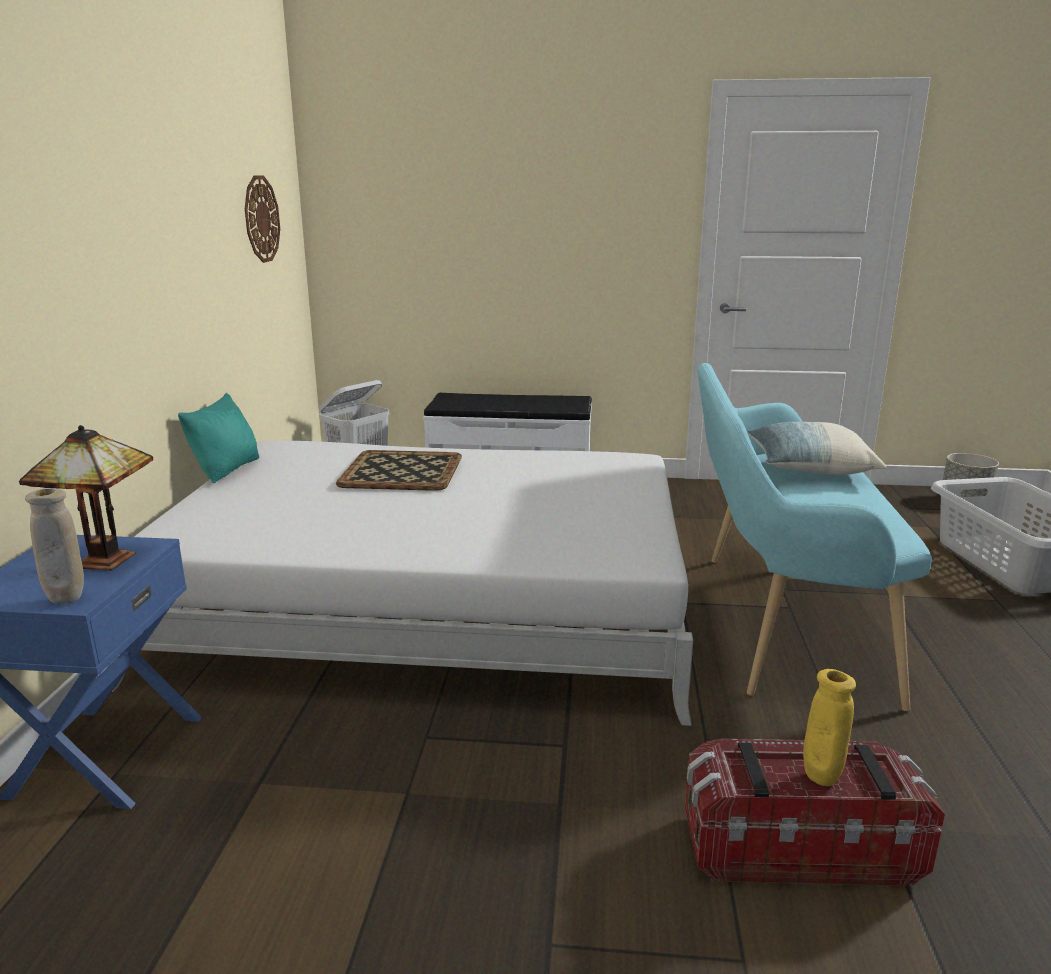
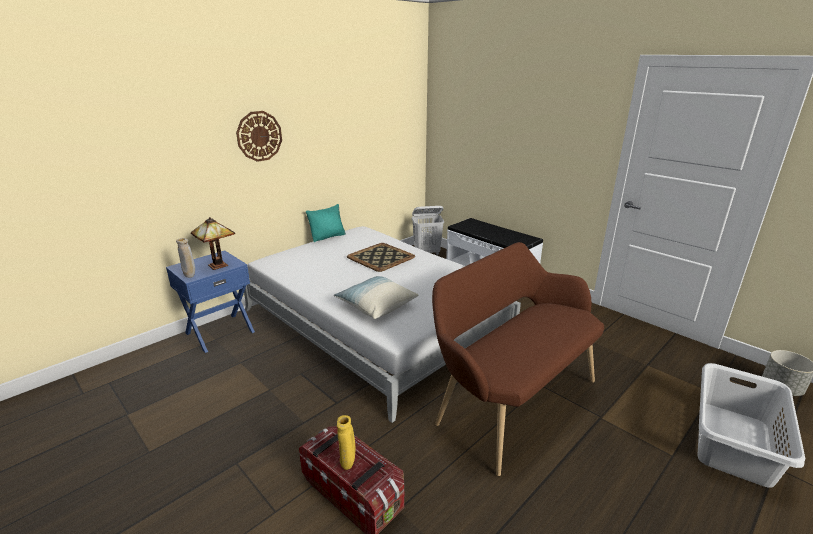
camera: 40 degrees right, 5 degrees up
(261, 219) = (387, 123): wall clock -> wall clock (259, 136)
(778, 620) = (510, 399): turquoise bench -> brown bench
(809, 468) = (555, 322): pillow -> pillow (376, 306)

